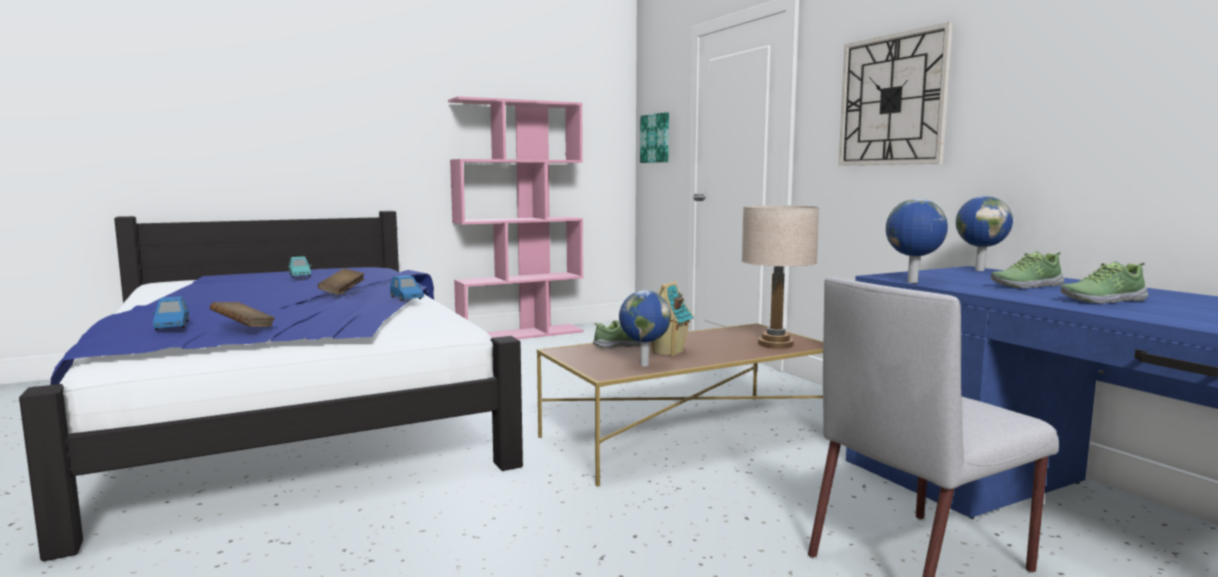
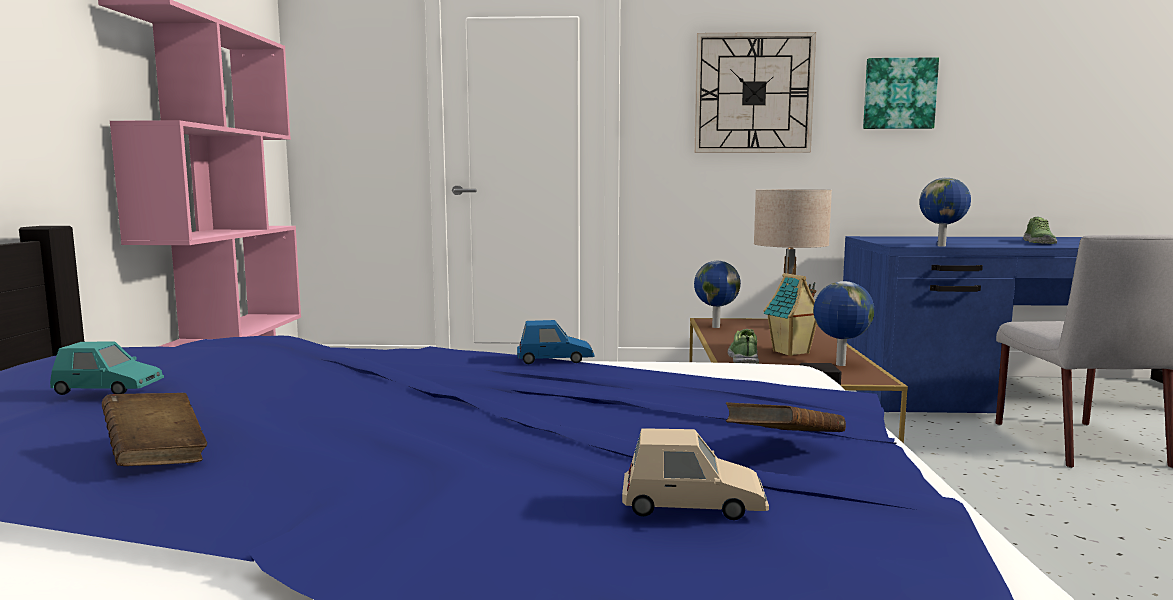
camera: 60 degrees left, 0 degrees up
(172, 326) = (693, 504): blue toy car -> beige toy car
(342, 291) = (443, 376): brown book -> brown book (156, 455)
(656, 138) = (344, 111): picture -> picture (899, 94)
(979, 270) = (875, 237): globe -> globe (715, 327)
(1025, 286) = (967, 241): shoe -> none

